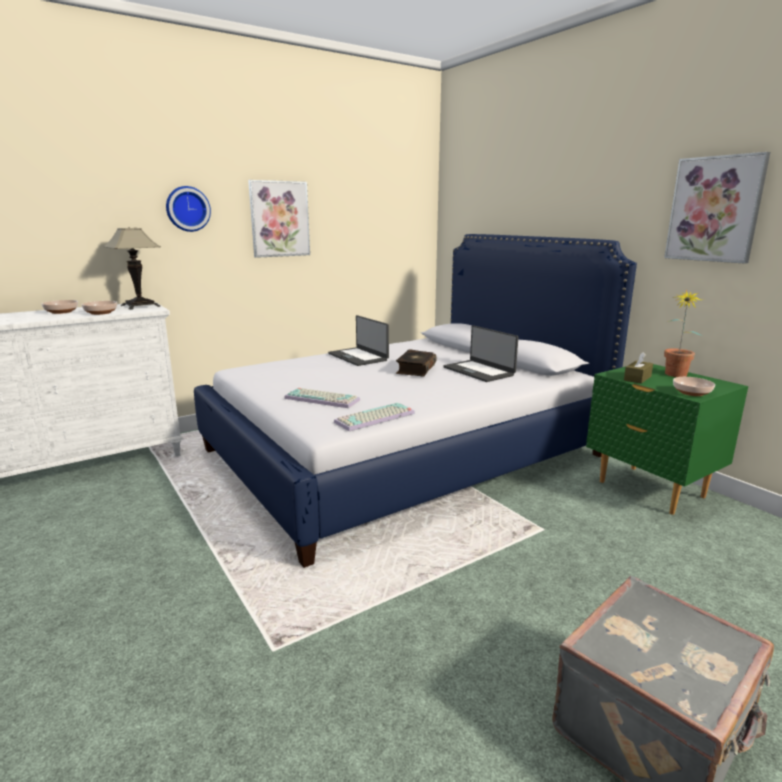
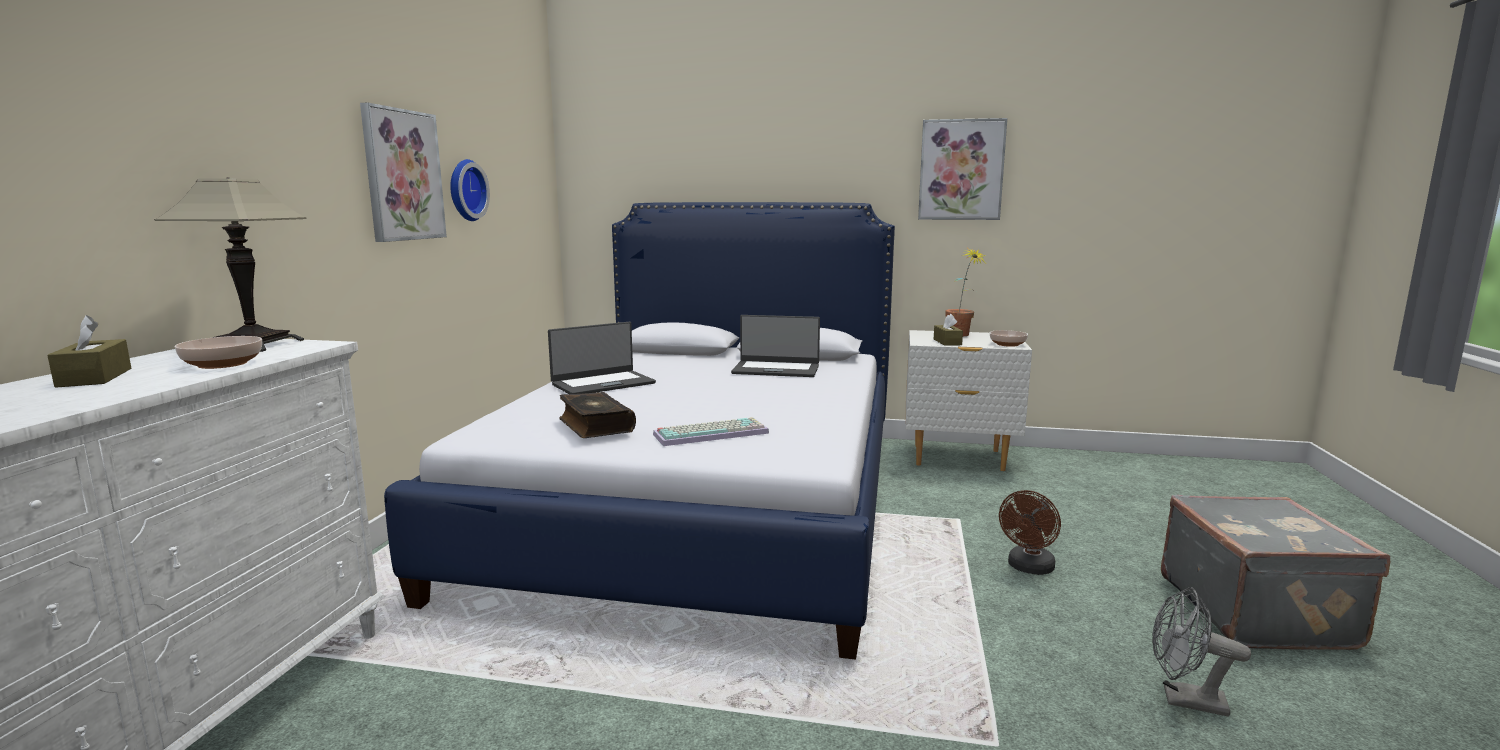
camera: 45 degrees left, 5 degrees down
(61, 312) = (95, 377): bowl -> brown tissue box
(187, 209) = (276, 148): wall clock -> wall clock (465, 190)
(358, 357) = (603, 384): laptop -> laptop turned 45 degrees counterclockwise
(375, 418) = (825, 434): keyboard -> none
(415, 369) = (712, 381): book -> book (595, 425)
(427, 721) = (1184, 700): none -> grey fan
(520, 584) = (1028, 568): none -> brown fan
(650, 489) = (958, 458): green nightstand -> white nightstand

